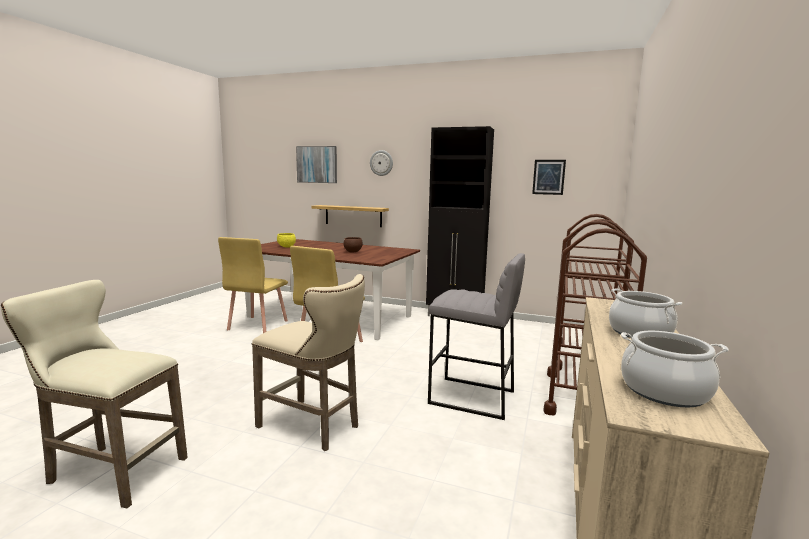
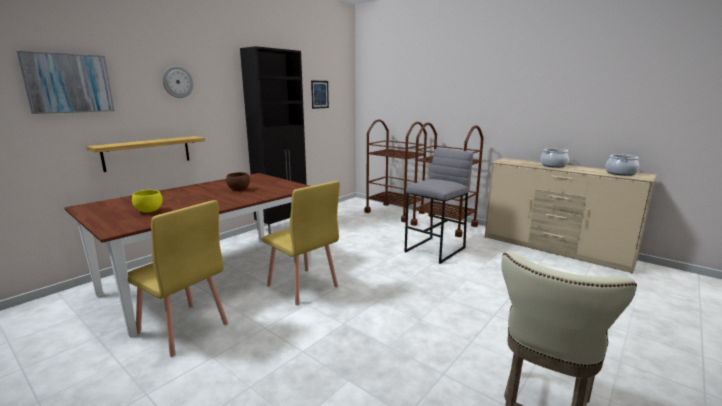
camera: 70 degrees left, 5 degrees up
(313, 427) = (467, 308): beige stool -> none

